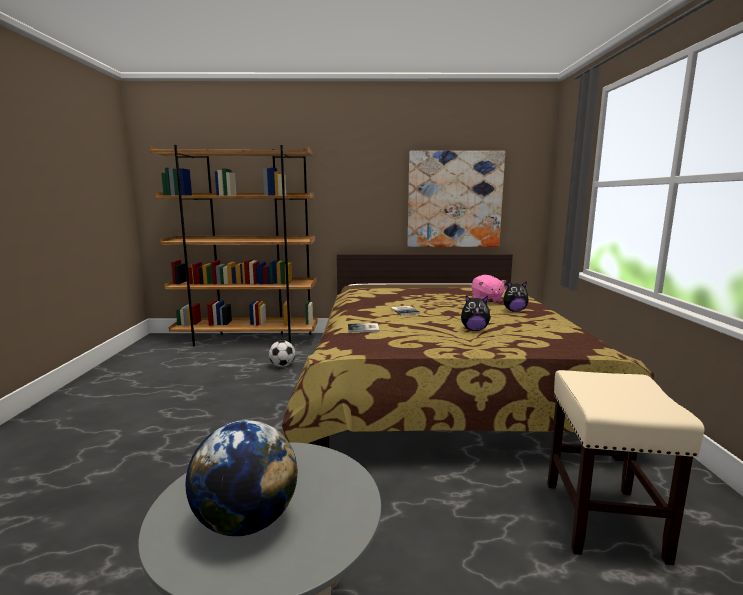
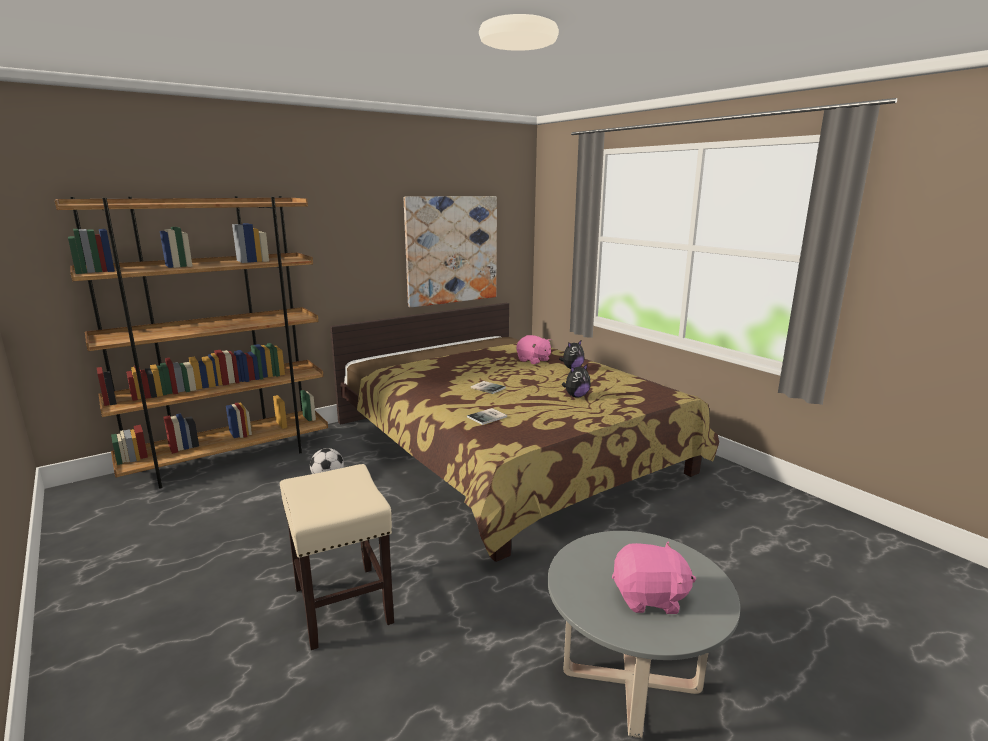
camera: 35 degrees left, 5 degrees up
(246, 521) = (649, 598): globe -> pink plush toy
(604, 521) = (723, 520): beige stool -> beige stool (343, 605)

